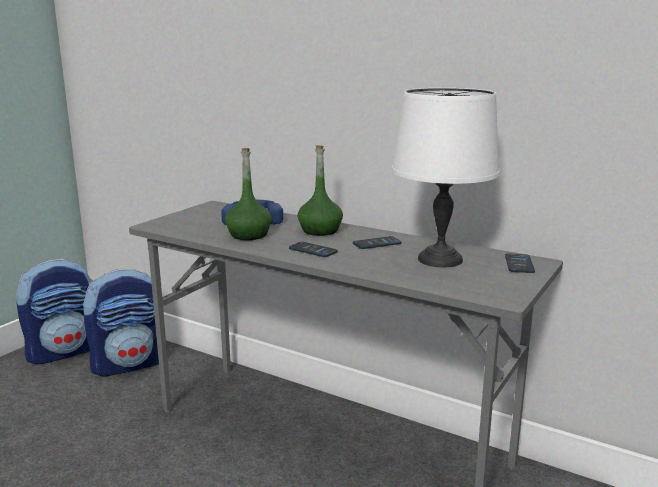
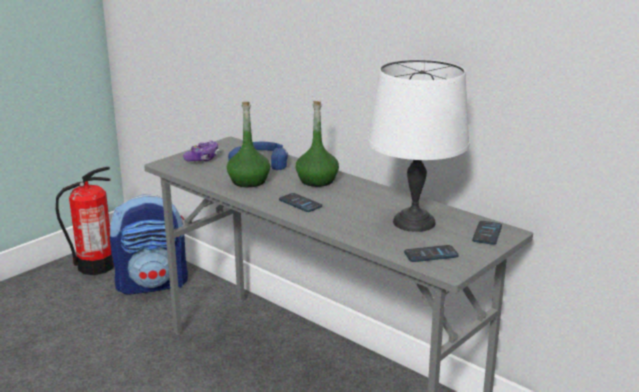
camera: 10 degrees right, 5 degrees up
(64, 351) = (95, 266): backpack -> fire extinguisher
(191, 219) = (203, 159): none -> game controller
(377, 243) = (363, 199): phone -> phone (431, 254)

